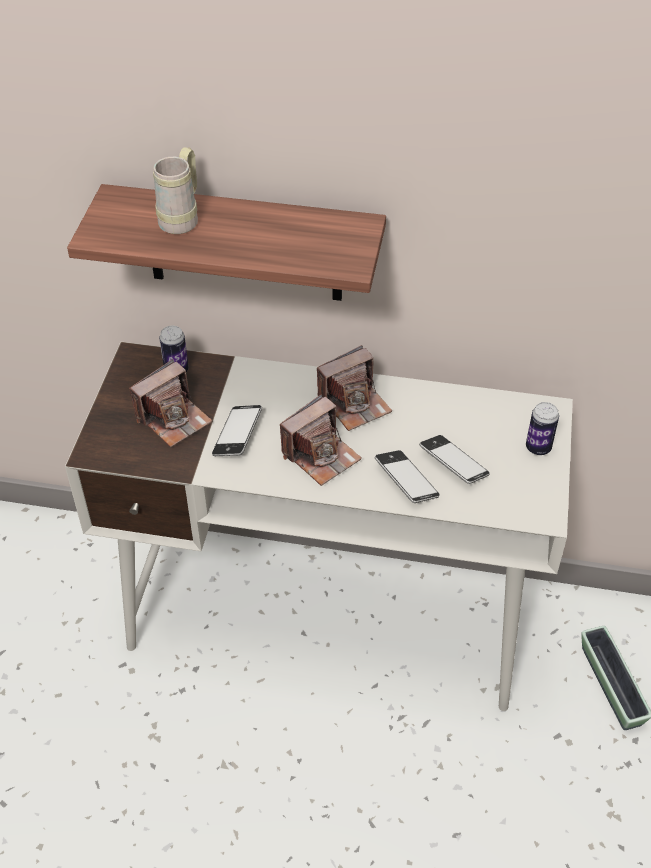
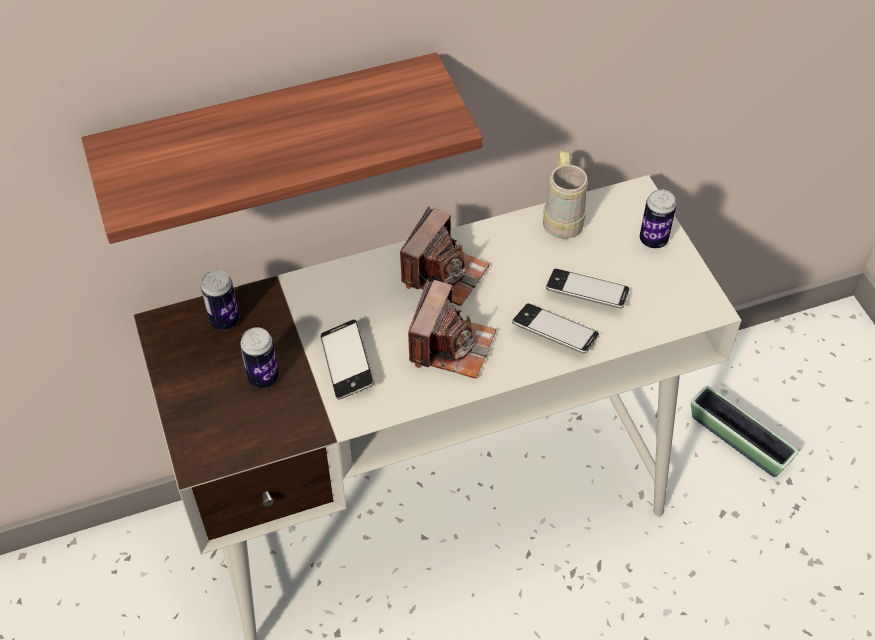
camera: 30 degrees left, 5 degrees up
(173, 419) = (263, 377): camera -> can
(183, 218) = (217, 142): beige mug -> beige mug (562, 217)

